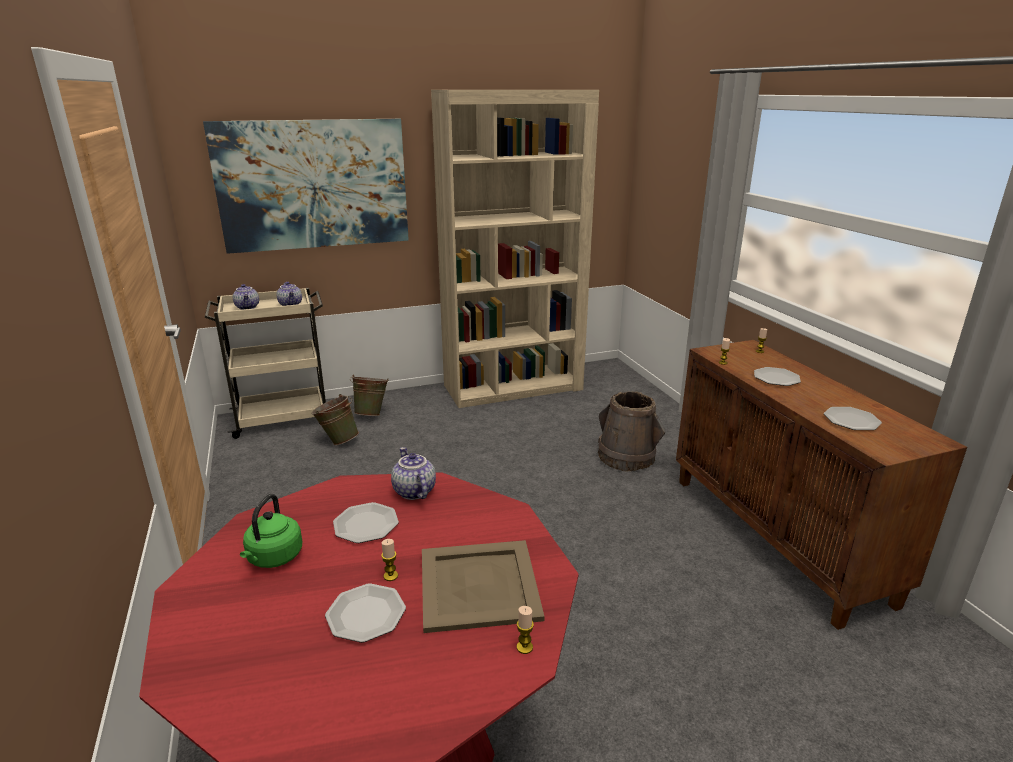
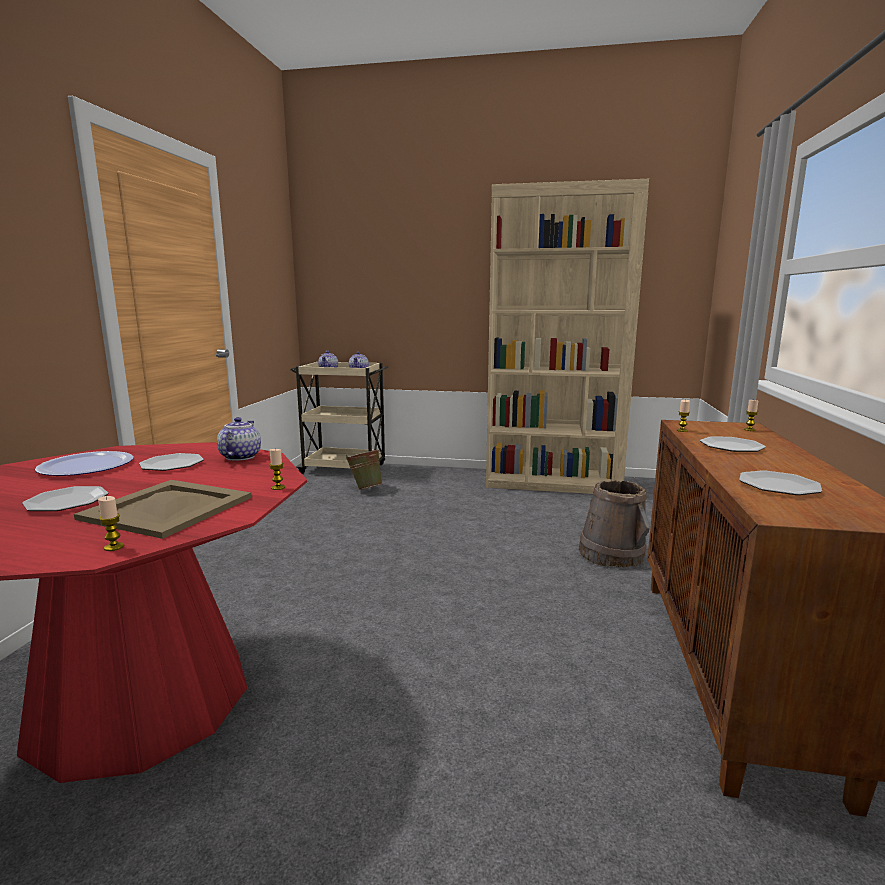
camera: 30 degrees right, 10 degrees down
(273, 558) = (86, 466): green kettle -> plate
(313, 185) = (395, 277): picture -> none
(372, 414) = (411, 478): green bucket -> none
(390, 576) = (126, 489): candle -> candle (278, 487)

